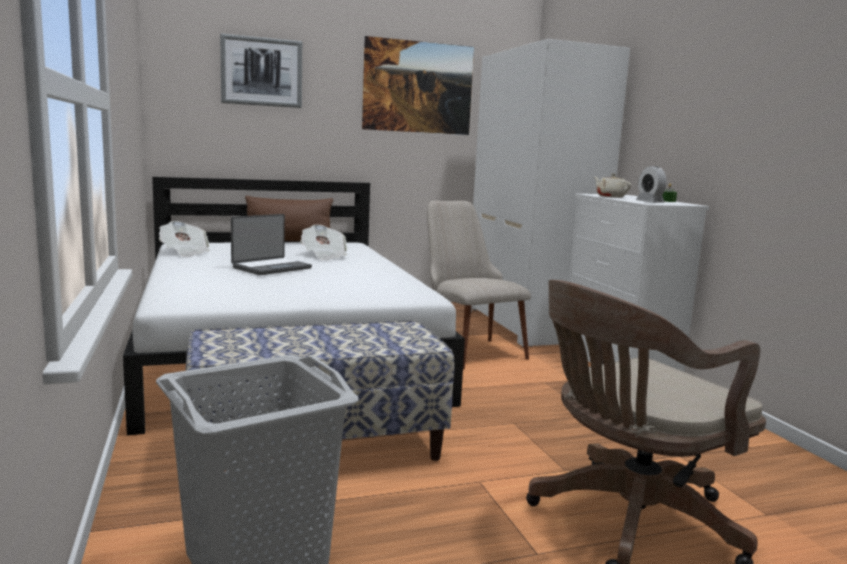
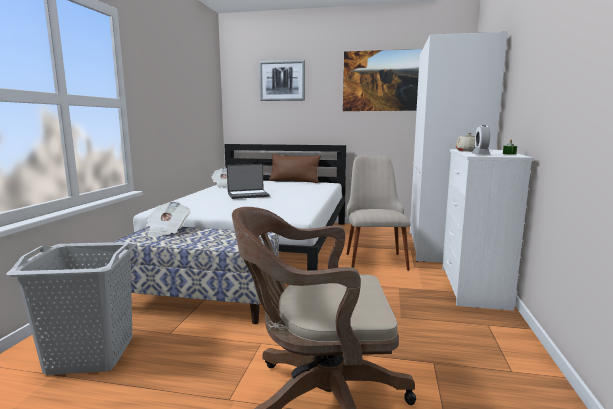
camera: 30 degrees right, 0 degrees up
(324, 255) = (294, 190): newspaper -> newspaper (167, 231)

